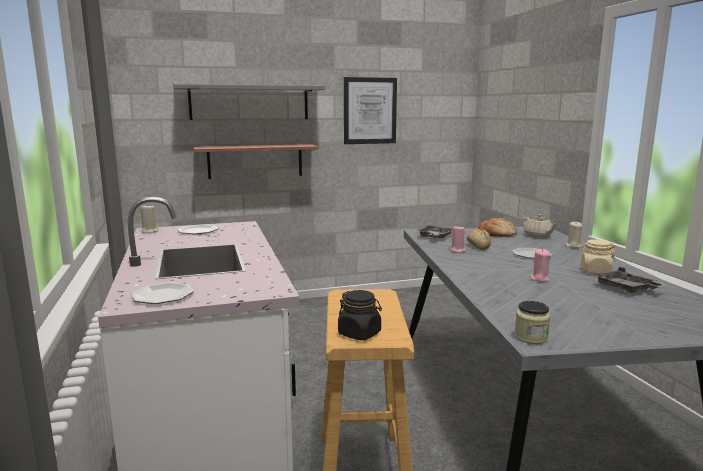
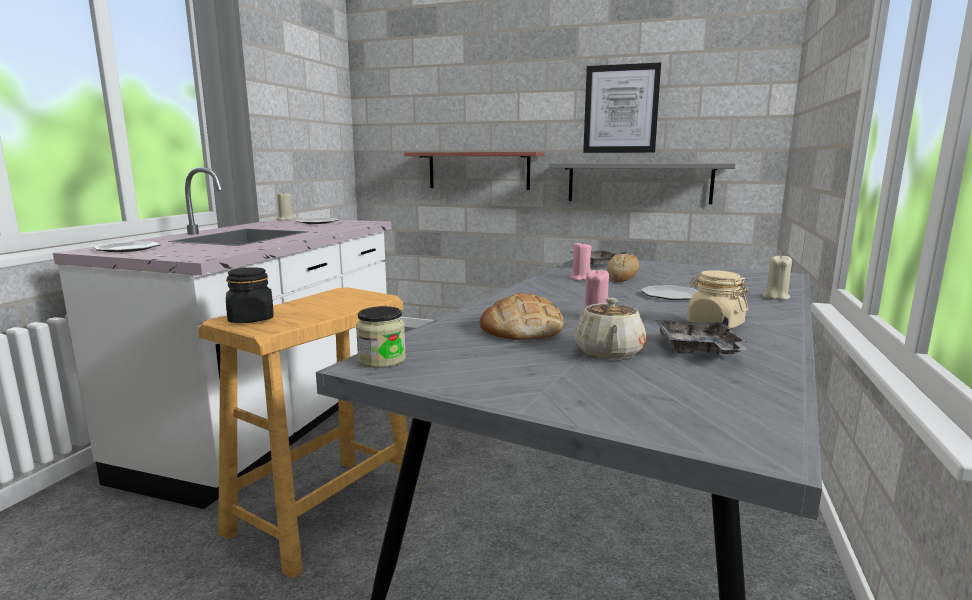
camera: 35 degrees right, 0 degrees up
(249, 102) = (475, 103): grey shelf -> grey shelf (639, 182)
(497, 233) = (696, 271): bread -> bread (521, 329)
(538, 235) = (754, 280): beige teapot -> beige teapot (608, 352)

